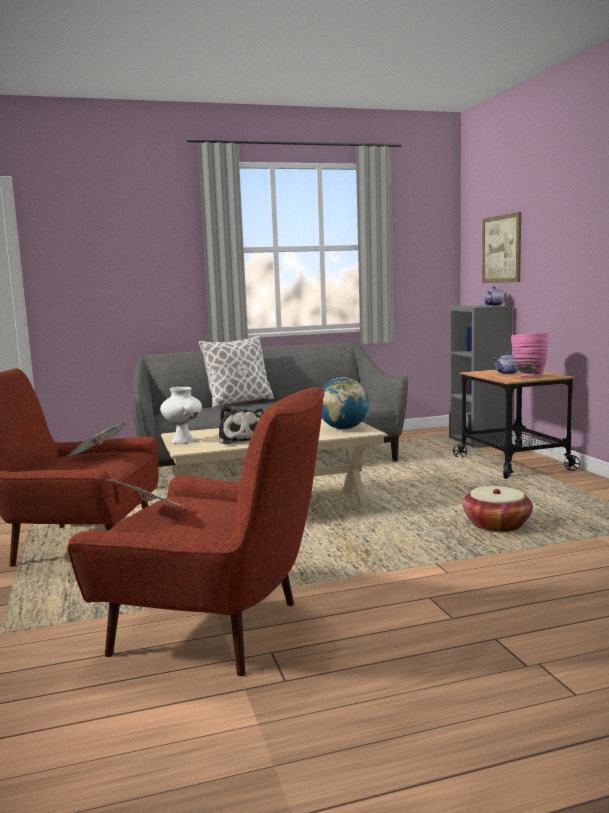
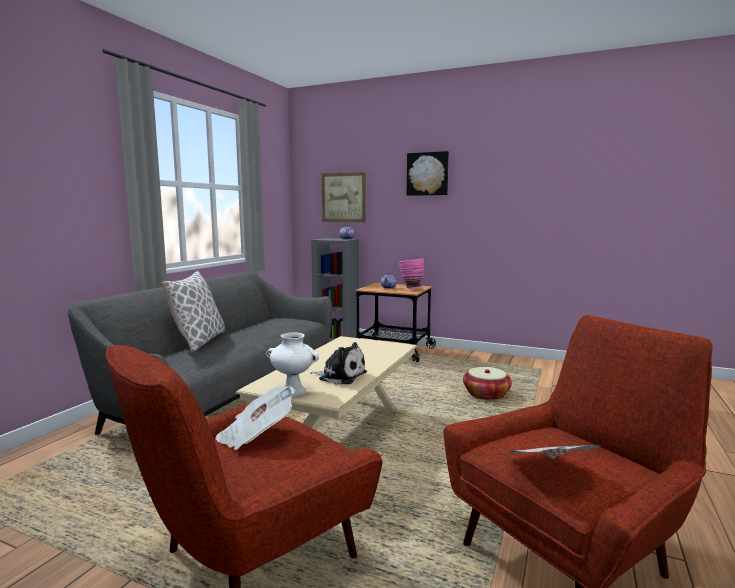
camera: 50 degrees left, 0 degrees up
(344, 428) = (378, 347): globe -> none
(581, 206) = (427, 174): none -> picture

